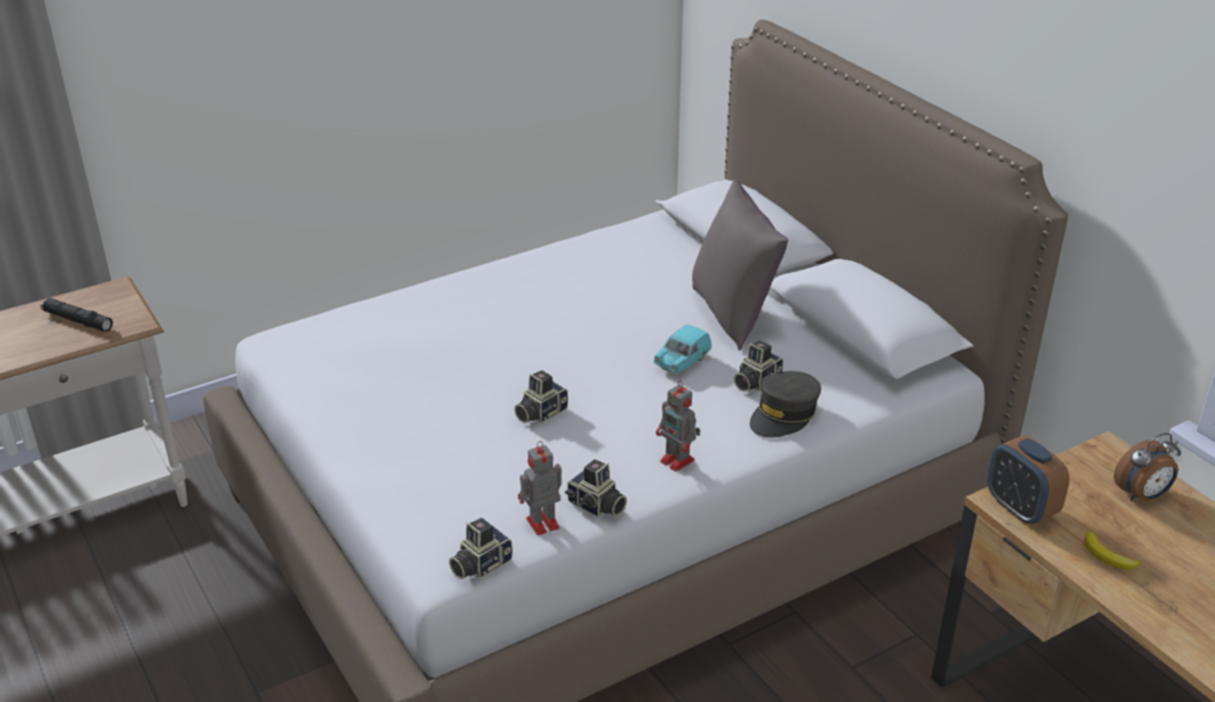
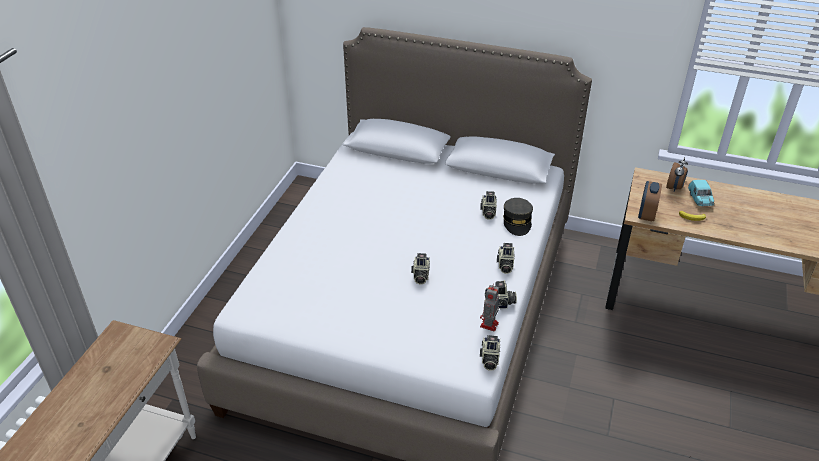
camera: 40 degrees left, 5 degrees up
(78, 320) = (121, 360): black flashlight -> none
(678, 461) = (505, 265): toy robot -> camera
(682, 362) = (447, 219): turquoise toy car -> turquoise toy car (699, 200)
(733, 314) = (439, 185): grey pillow -> none
(1020, 508) = (646, 214): alarm clock -> alarm clock turned 90 degrees clockwise

